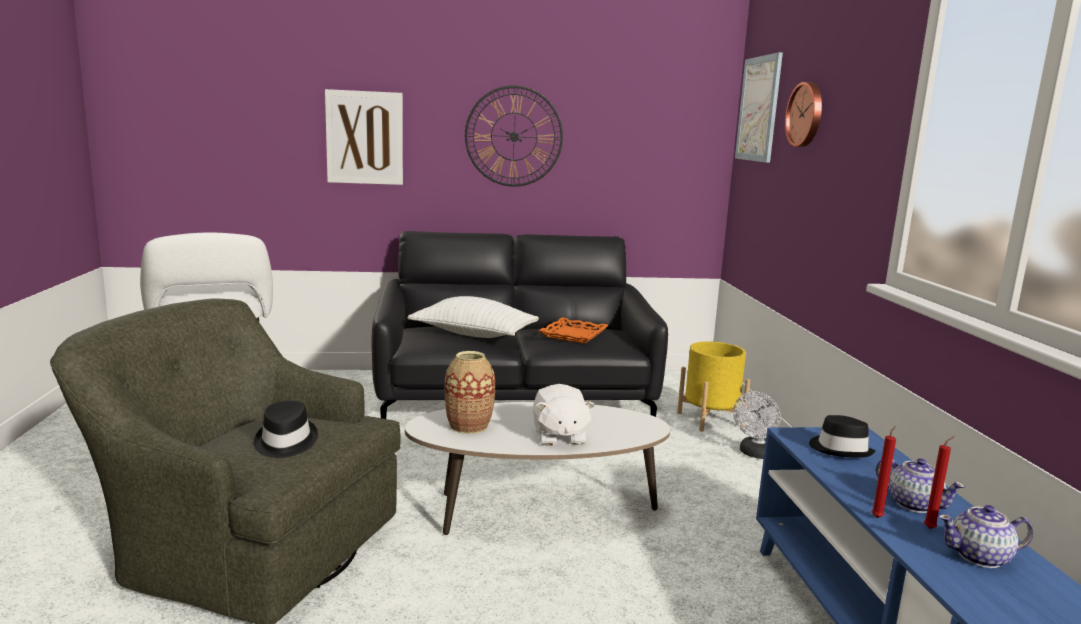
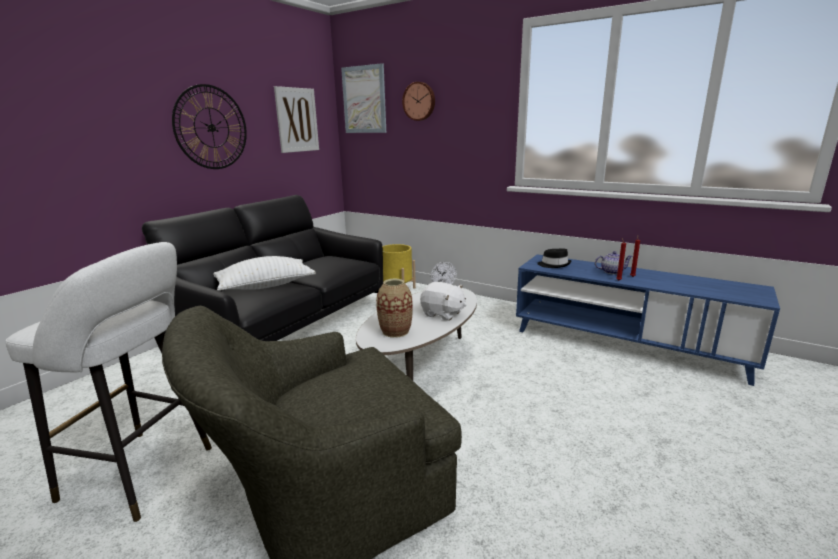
camera: 50 degrees left, 5 degrees up
(285, 442) = (371, 389): black hat -> none
(365, 138) = (77, 138): picture -> picture (297, 120)
(573, 335) = (322, 265): orange tray -> none
(980, 557) = (657, 278): teapot -> none

